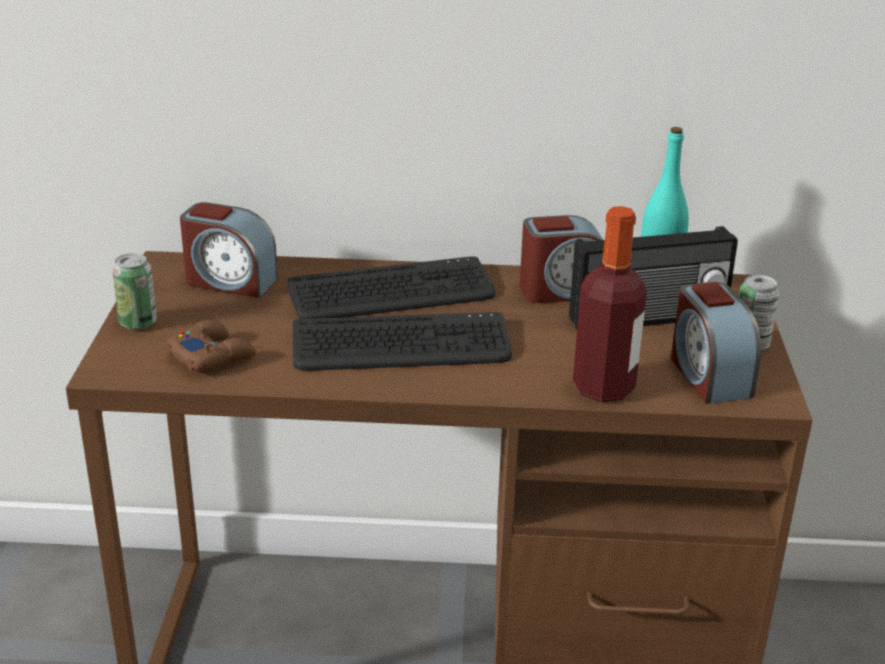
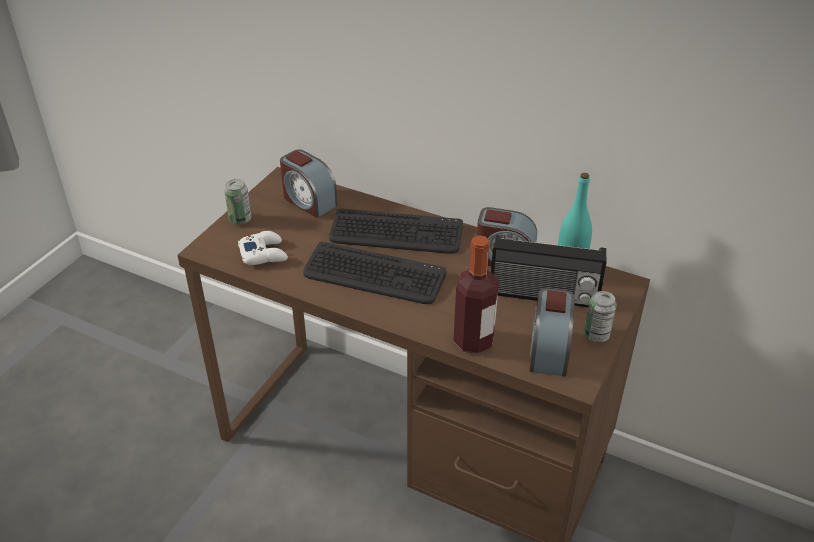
camera: 25 degrees right, 10 degrees up
(211, 356) = (264, 254): brown game controller -> white game controller

